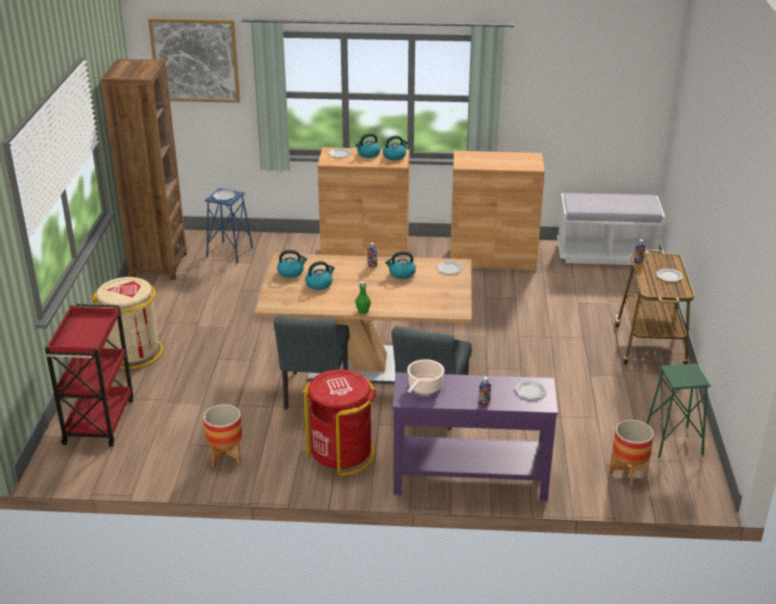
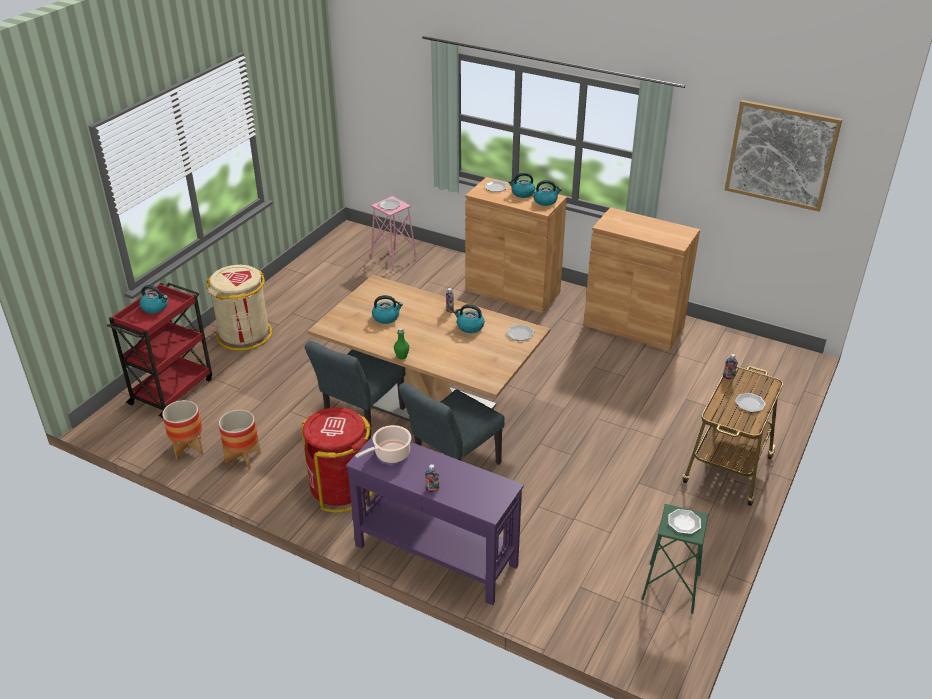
camera: 25 degrees right, 5 degrees up
(158, 265) = (325, 256): brown bookcase -> none
(195, 60) = (386, 69): picture -> picture (781, 155)
(230, 252) = (394, 258): blue stool -> pink stool
(291, 272) = (371, 298): kettle -> kettle (155, 307)
(530, 391) = (488, 491): plate -> plate (684, 522)
(605, 254) = (756, 353): white bench -> none
(628, 473) = (596, 605): planter -> planter (189, 449)

